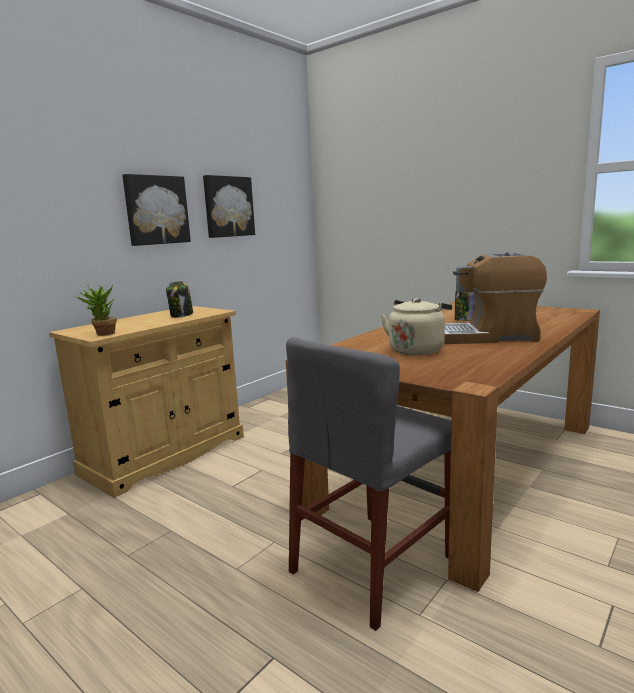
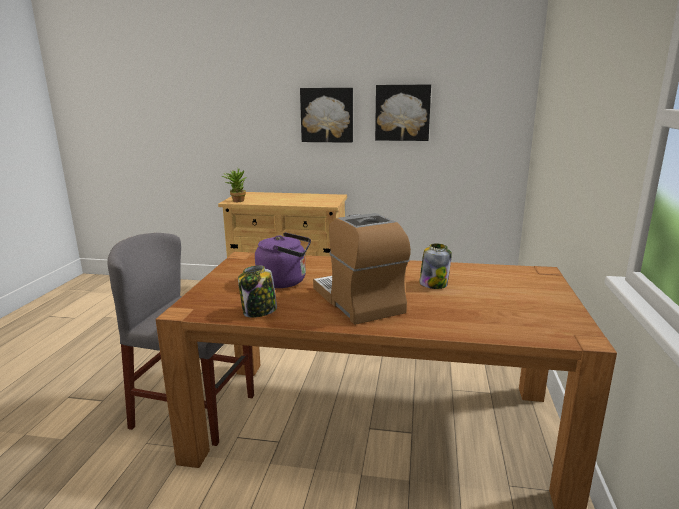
camera: 60 degrees right, 5 degrees up
(181, 315) = (306, 200): jar -> jar (259, 311)
(417, 350) = (285, 281): beige kettle -> purple kettle

